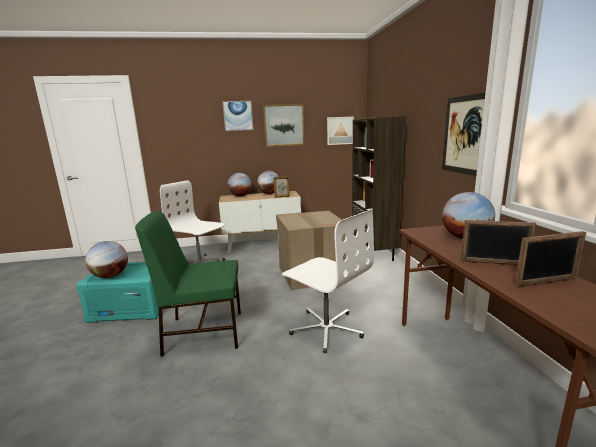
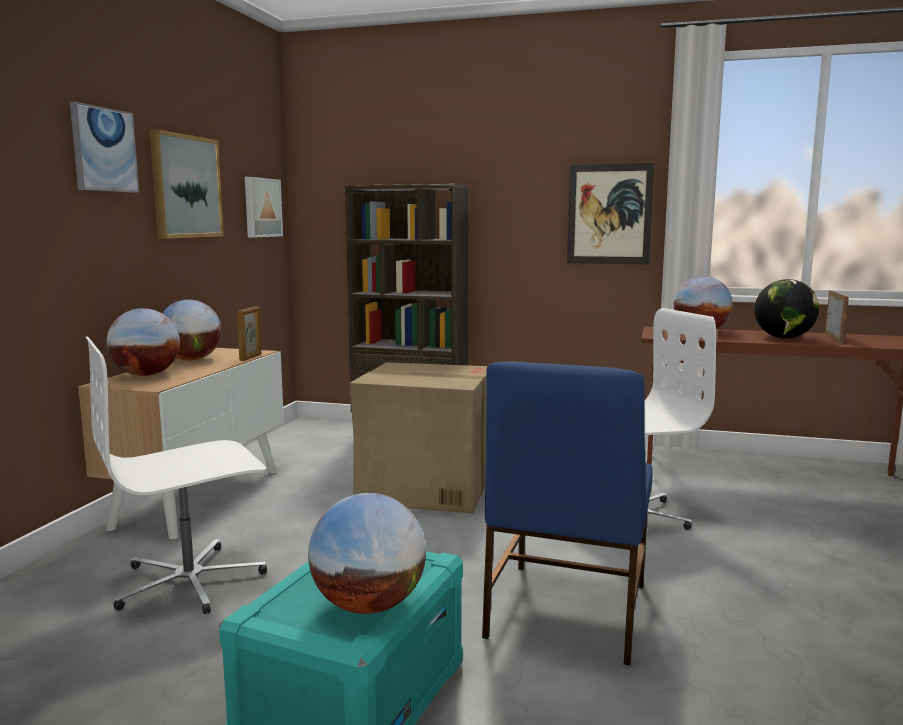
camera: 65 degrees left, 5 degrees down
(202, 332) = (565, 612): green chair -> blue chair
(494, 263) = (783, 338): picture frame -> globe

